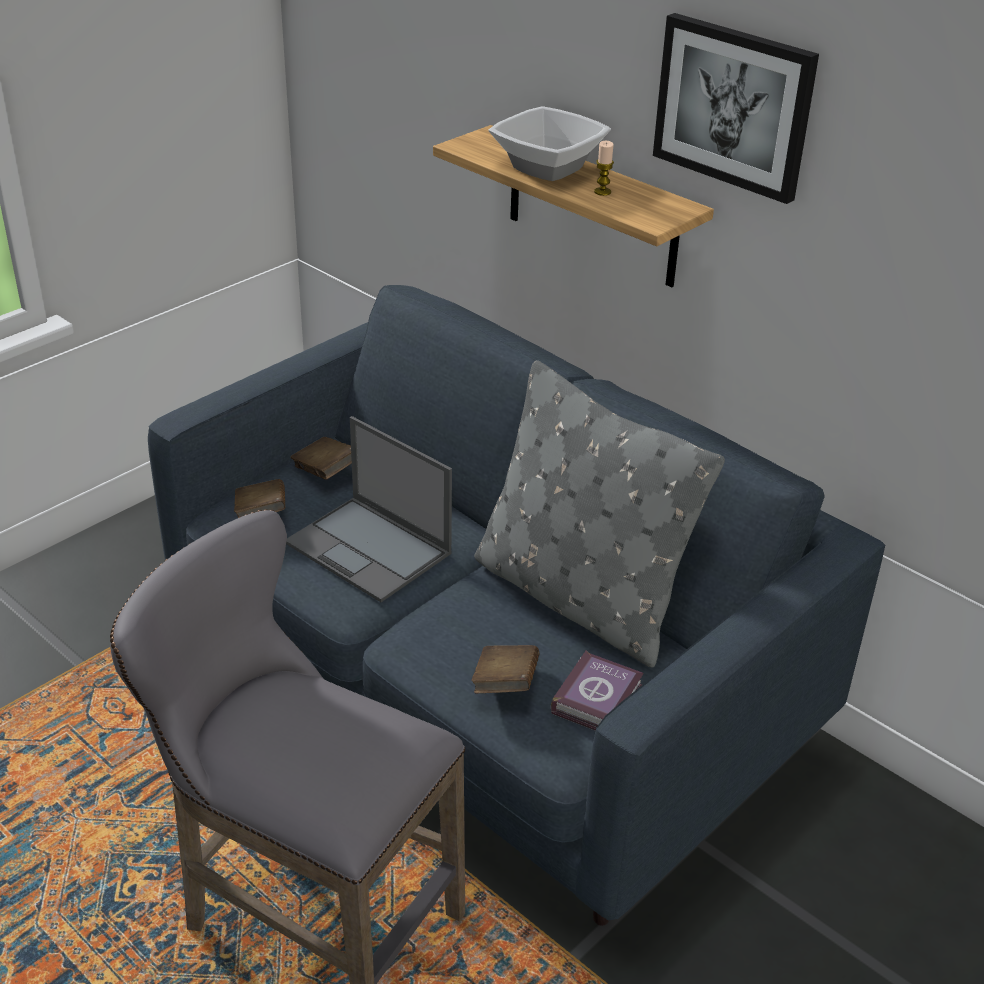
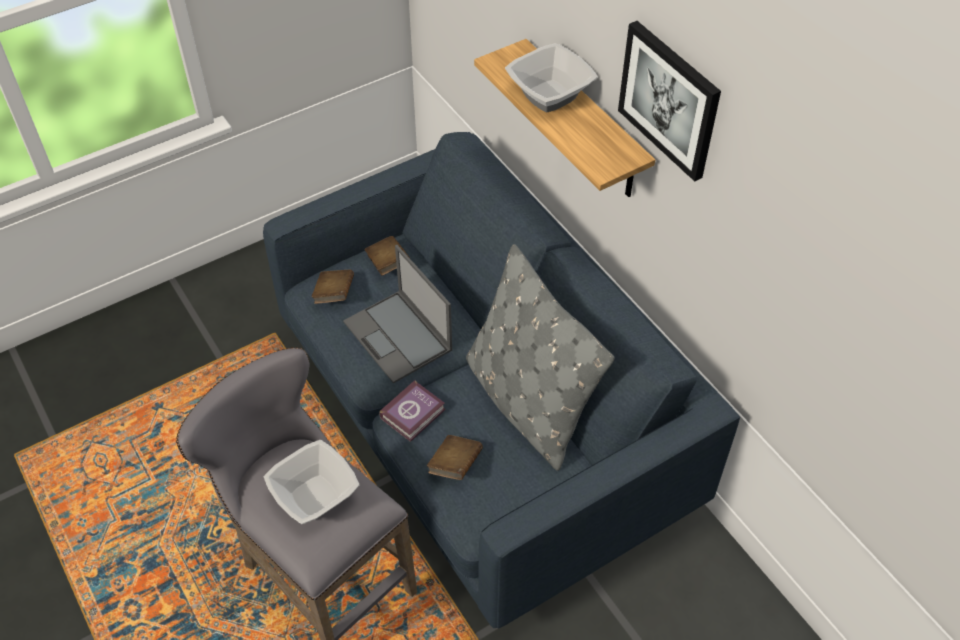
camera: 15 degrees right, 15 degrees up
(321, 733) = (313, 495): none -> bowl
(599, 698) = (513, 488): book -> book (414, 413)
(602, 192) = (579, 129): candle -> none

